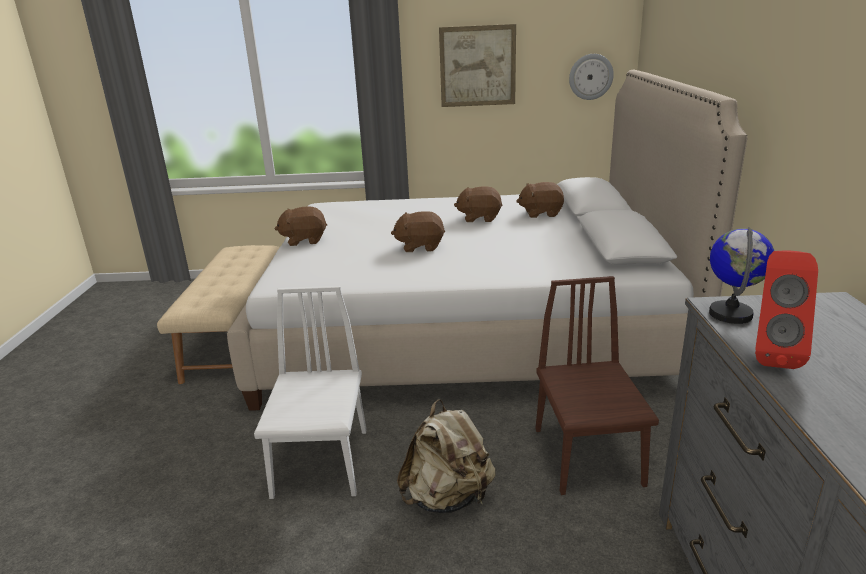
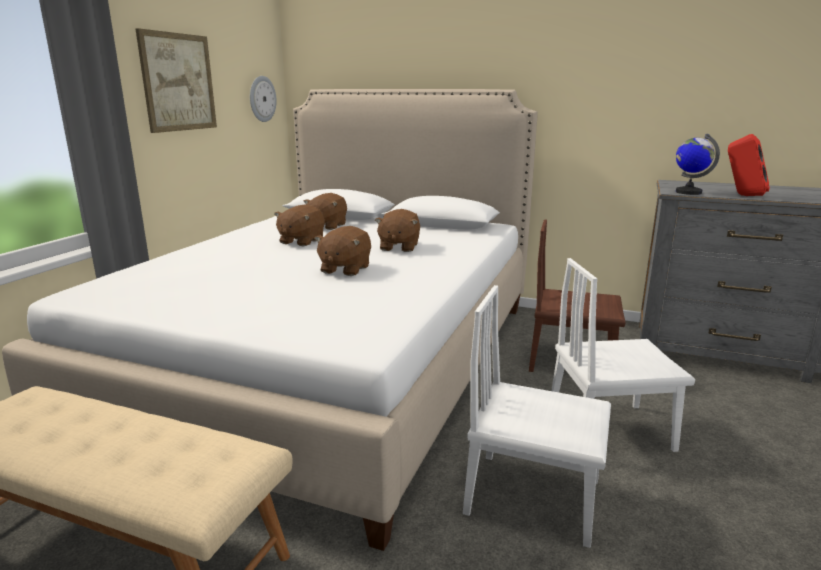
camera: 70 degrees left, 5 degrees down
(304, 240) = (218, 315): brown plush toy -> brown plush toy (398, 247)
(448, 498) = (609, 430): beige backpack -> white chair

